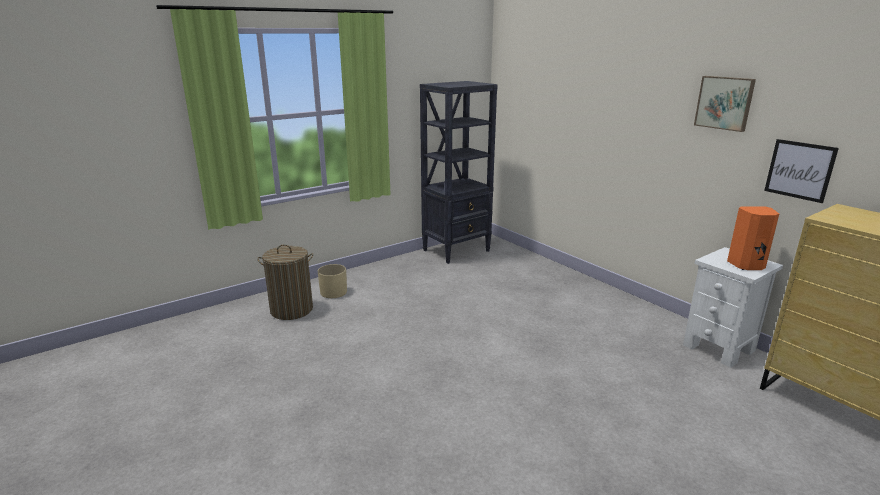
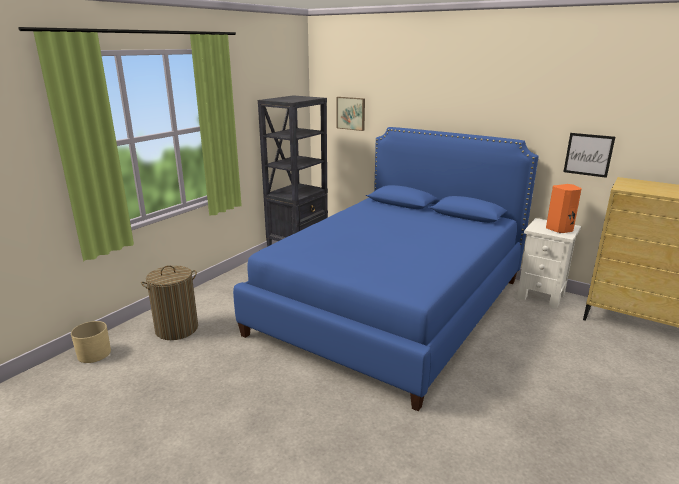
camera: 20 degrees left, 0 degrees up
(334, 292) = (208, 305): beige planter -> beige planter (94, 354)
(521, 326) = (392, 305): none -> blue bed
(724, 103) = (528, 107): picture -> picture (351, 113)

